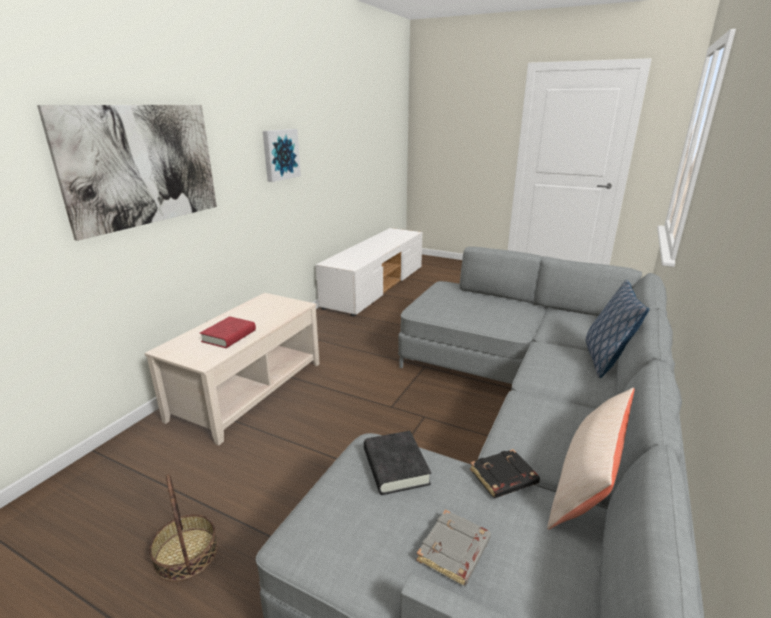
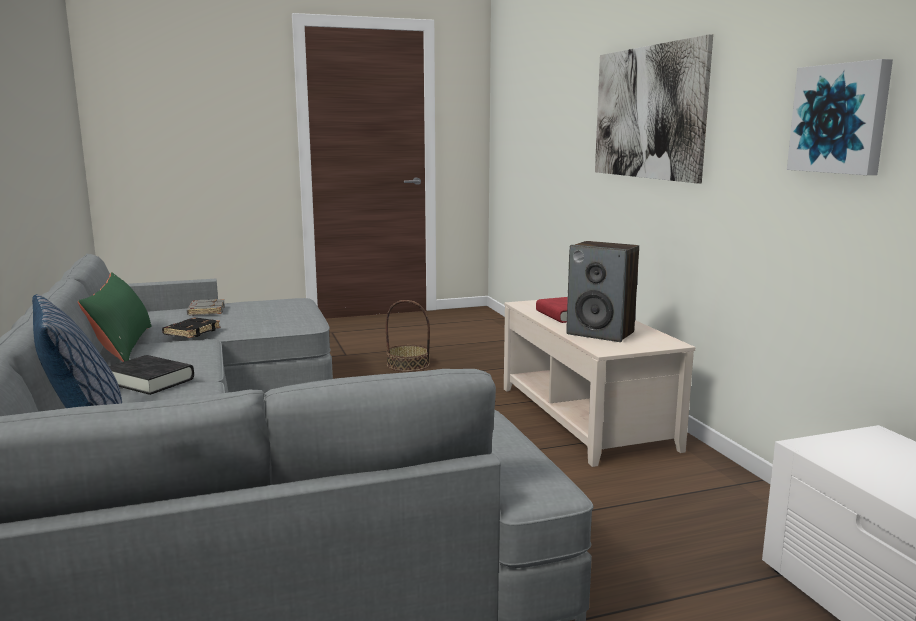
camera: 135 degrees right, 10 degrees down
(267, 314) = (601, 333): none -> speaker
(395, 467) = (275, 318): black book -> black book (150, 381)
(587, 480) = (122, 345): beige pillow -> green pillow

